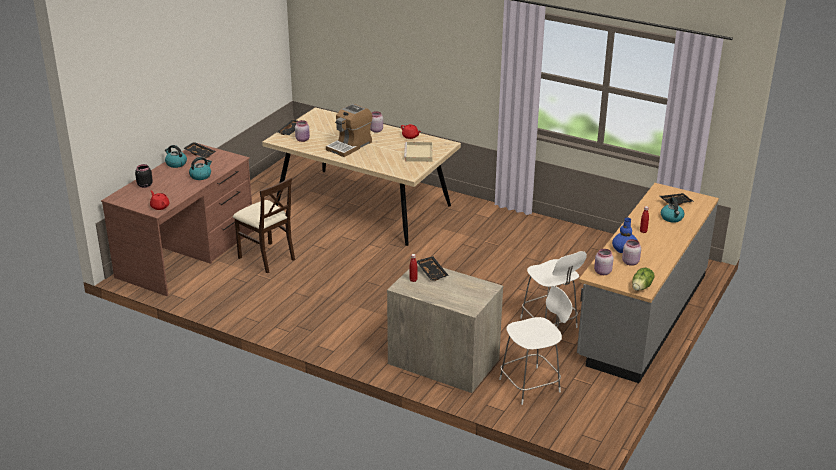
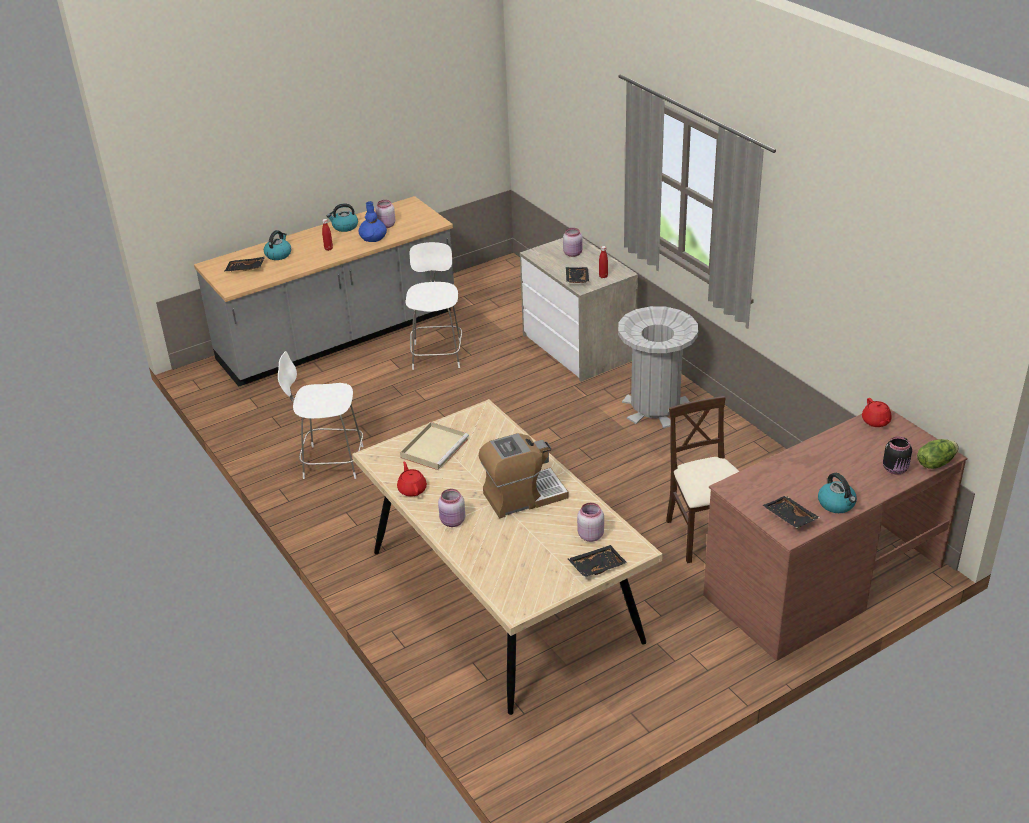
camera: 150 degrees left, 5 degrees up
(200, 176) = (801, 465): kettle -> kettle (344, 227)
(346, 327) = (655, 407): none -> grey trash can
(531, 385) = (516, 308): white stool -> white stool (330, 462)
(602, 272) = (424, 223): pink jar -> pink jar (573, 253)
(642, 287) = (408, 205): lettuce -> lettuce (935, 463)

